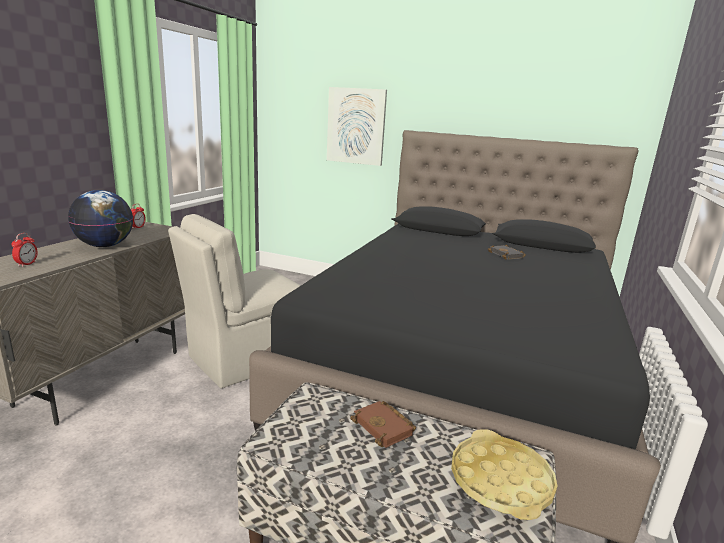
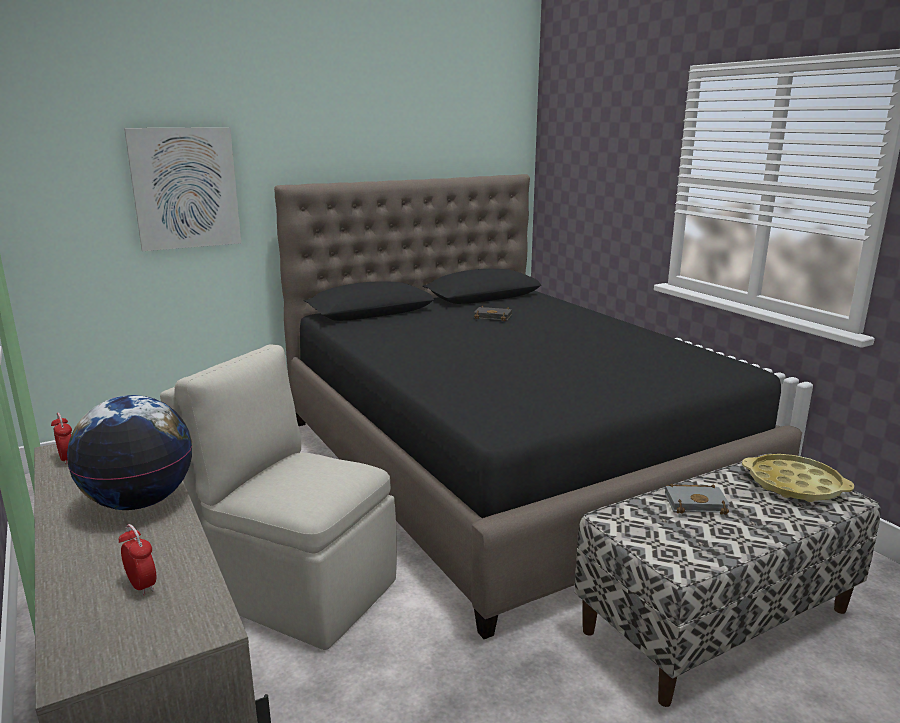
camera: 50 degrees left, 0 degrees up
(245, 358) = (297, 588): beige chair -> beige chair turned 120 degrees clockwise
(385, 427) = (696, 503): brown book -> grey book

